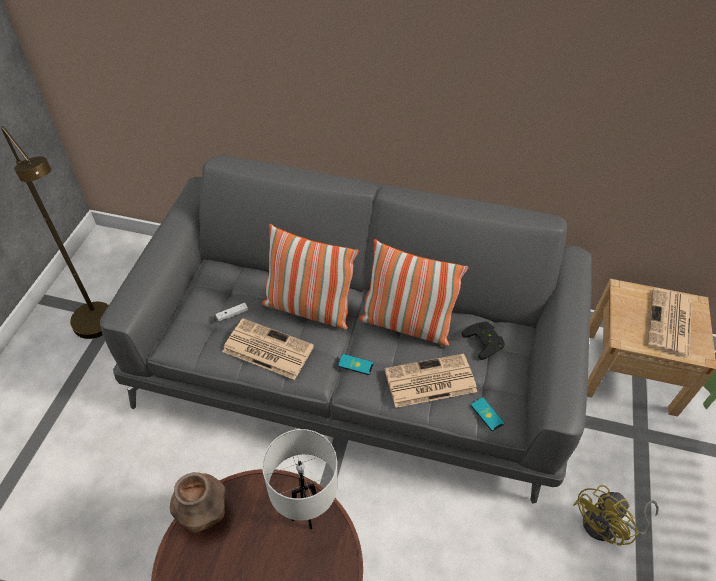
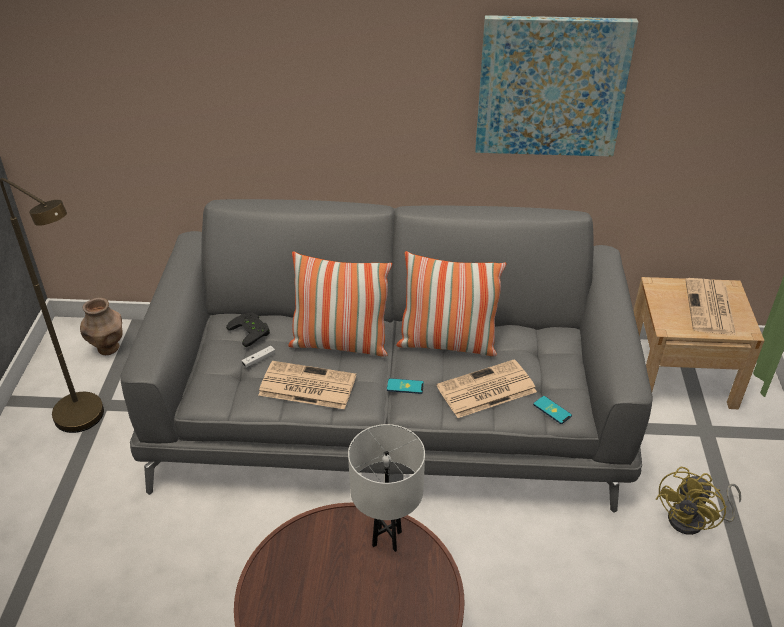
camera: 10 degrees left, 10 degrees down
(205, 516) = (278, 558): brown vase -> brown vase (108, 348)
(486, 341) = (533, 346): black game controller -> black game controller (252, 331)
(547, 92) = (551, 87): none -> picture

